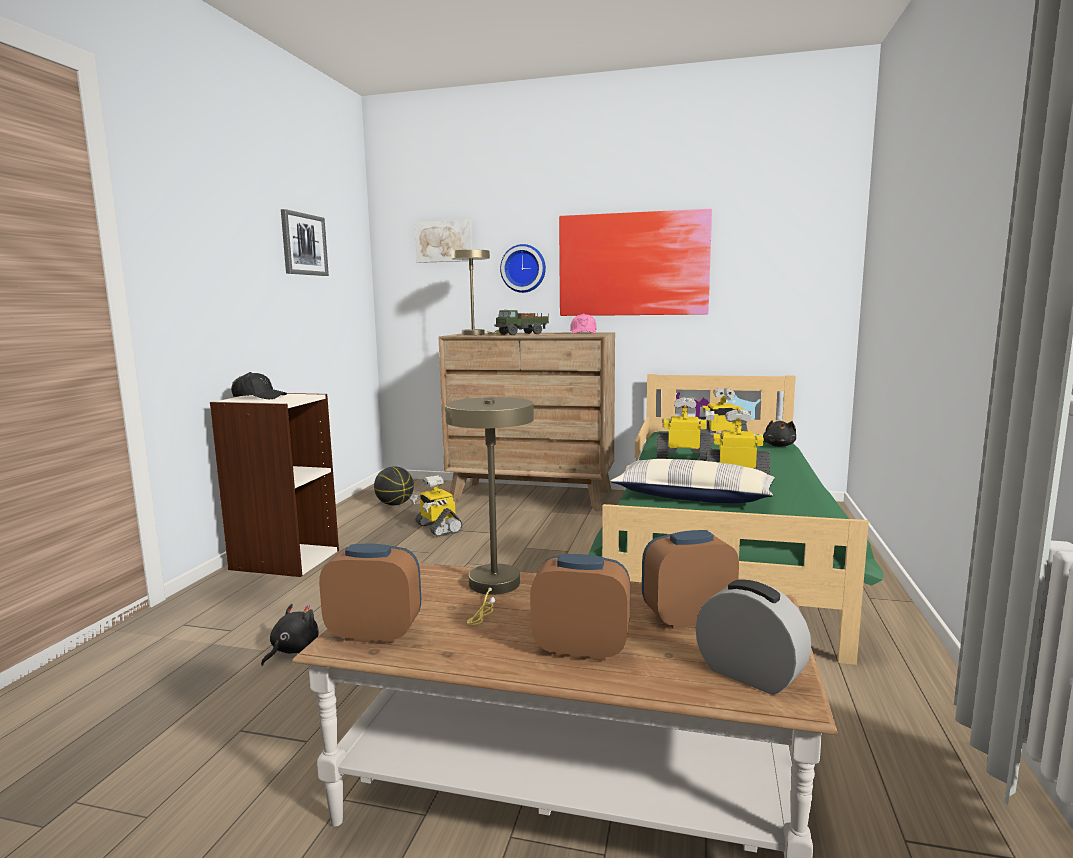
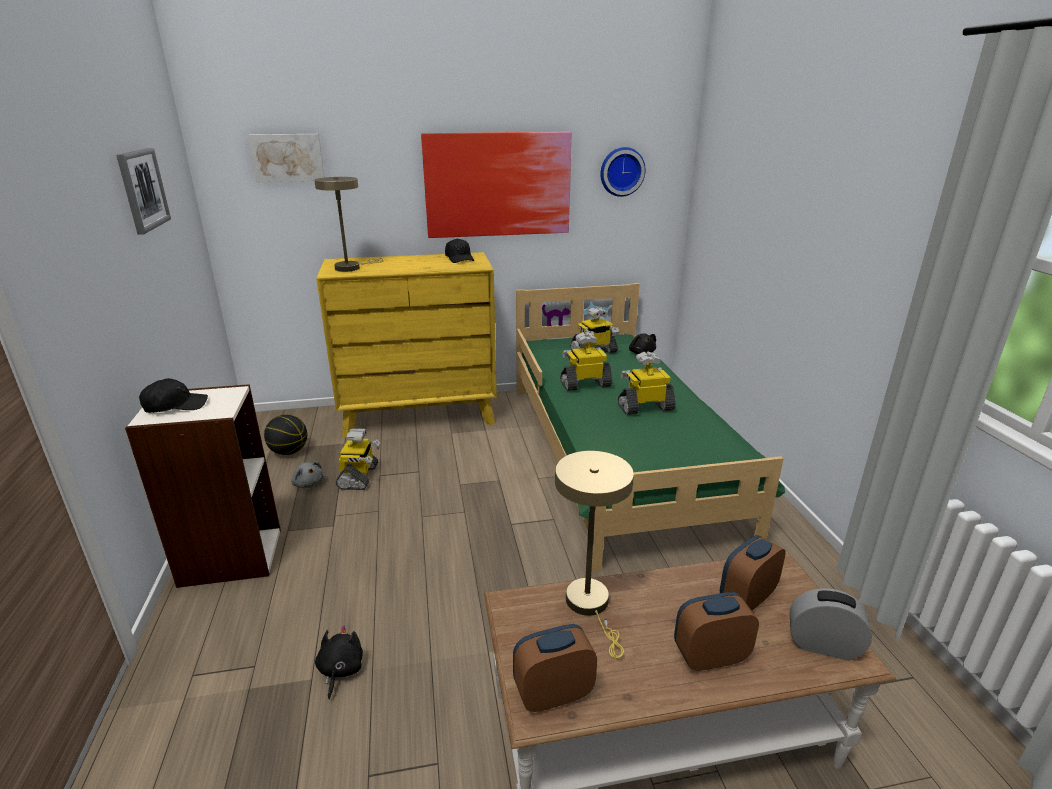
camera: 25 degrees left, 15 degrees up
(390, 526) = (308, 483): none -> grey plush toy
(437, 528) = (359, 477): toy robot -> toy robot turned 120 degrees counterclockwise
(522, 334) = (401, 265): toy truck -> none
(523, 268) = (384, 188): wall clock -> wall clock (621, 171)
(531, 496) = (419, 415): brown dresser -> yellow dresser
(583, 333) = (459, 258): pink cap -> black cap
(693, 497) = (633, 440): pillow -> none

